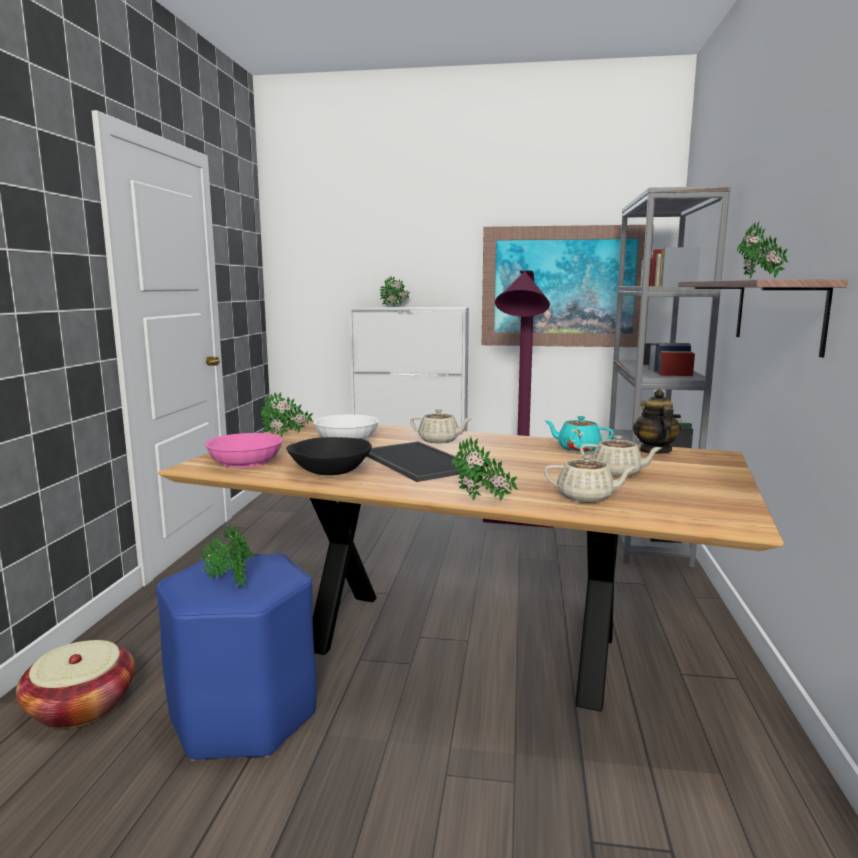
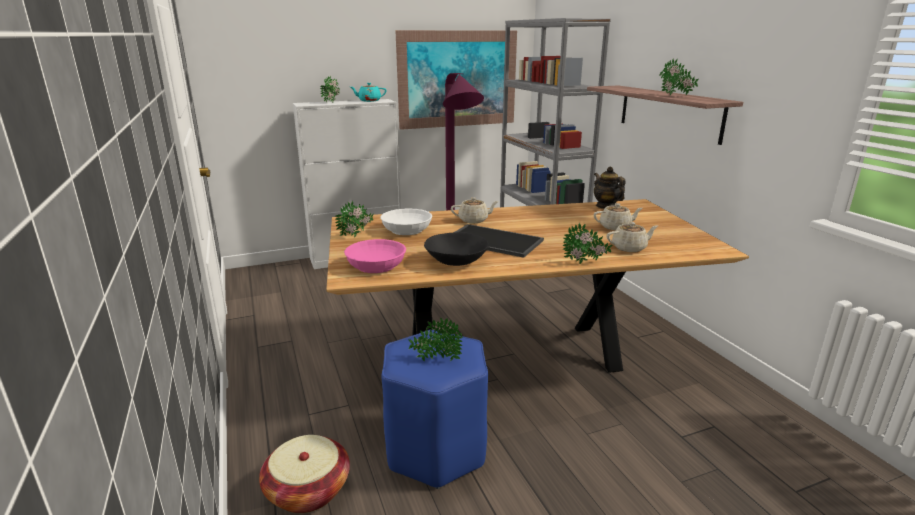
camera: 30 degrees left, 10 degrees up
(578, 449) = (565, 212): turquoise teapot -> turquoise teapot (369, 101)

